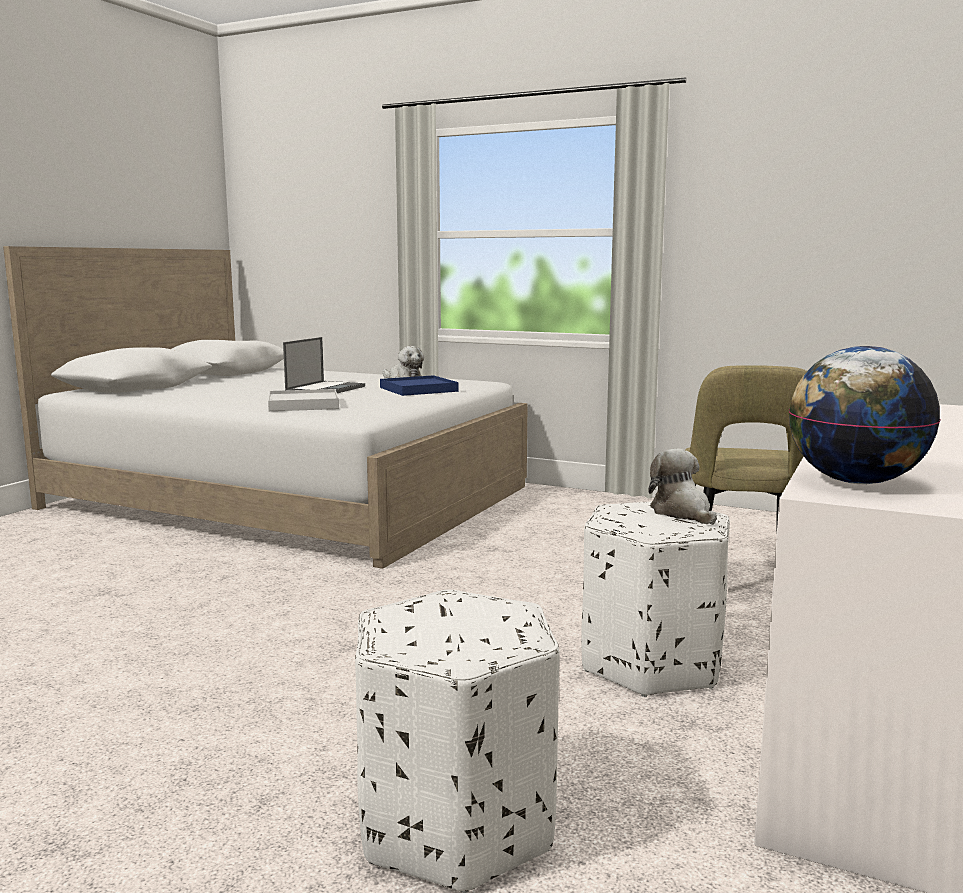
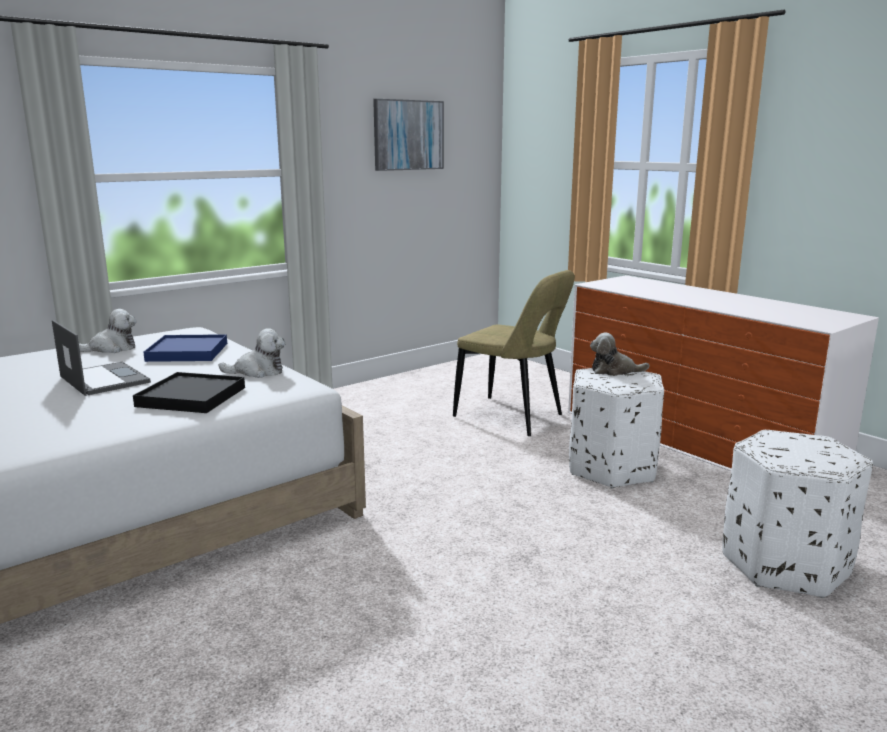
camera: 65 degrees left, 5 degrees up
(303, 404) = (192, 397): white tray -> black tray
(386, 405) = (258, 372): none -> plush toy
(824, 182) = (408, 135): none -> picture
(855, 482) = (802, 320): globe -> none

